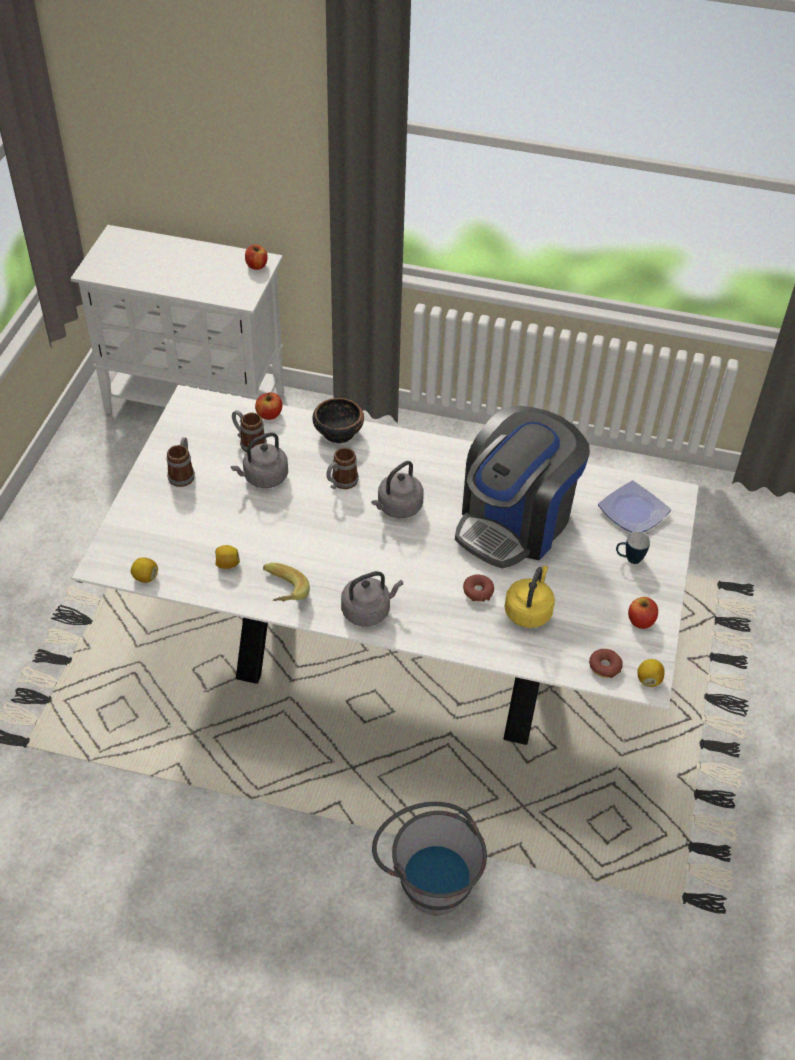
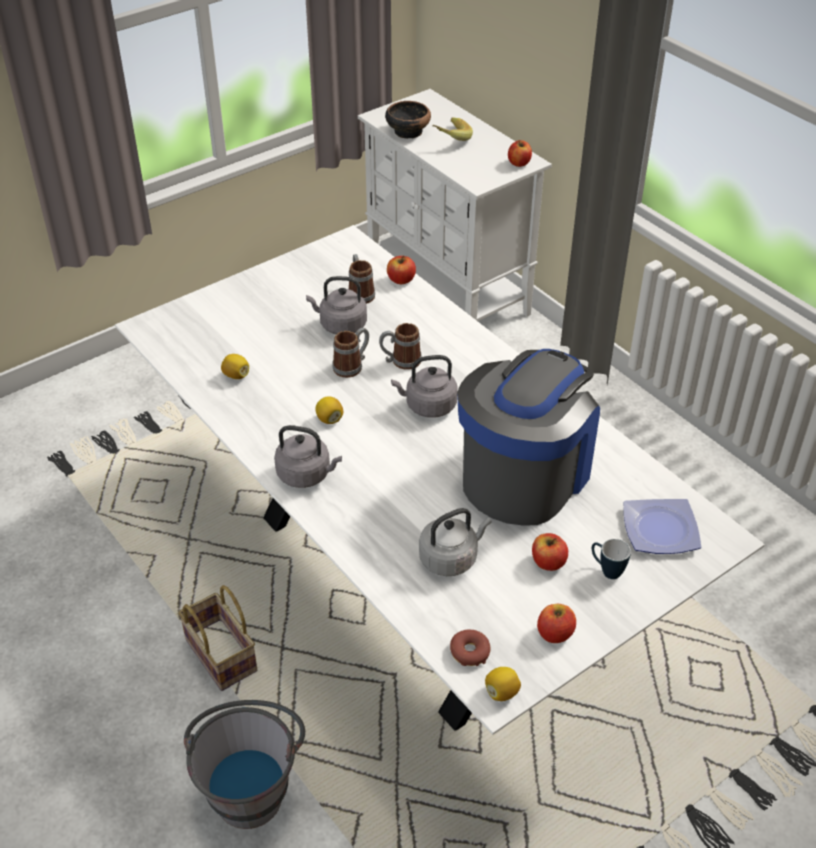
camera: 40 degrees right, 5 degrees down
(145, 577) = (165, 352): lemon -> lemon (329, 419)
(183, 473) = (281, 291): mug -> mug (352, 366)
(280, 595) = (250, 421): banana -> banana (449, 138)
(309, 805) = (218, 655): none -> basket
(338, 432) = (444, 320): bowl -> bowl (407, 131)
(478, 591) = (422, 514): donut -> none
(515, 522) = (525, 475): coffee machine -> coffee machine turned 135 degrees clockwise
(529, 611) = (451, 558): yellow kettle -> grey kettle
(590, 575) = (548, 562): none -> apple

